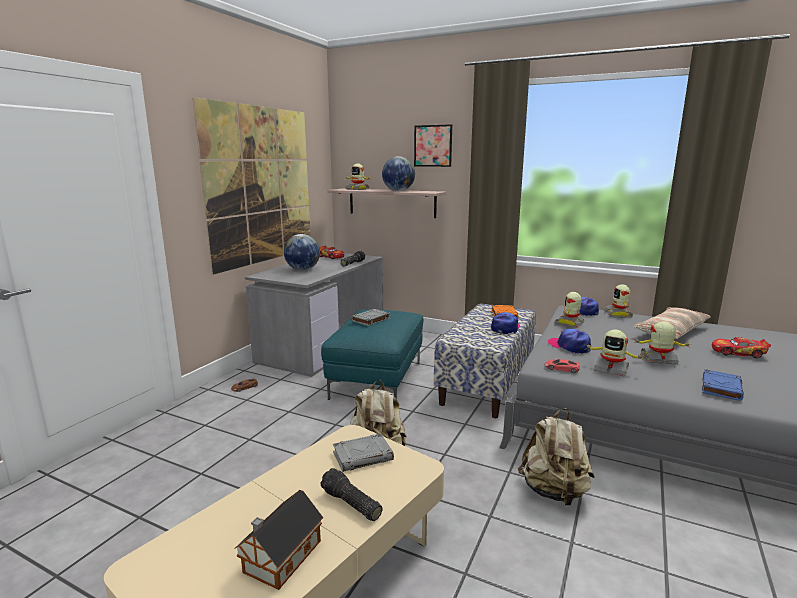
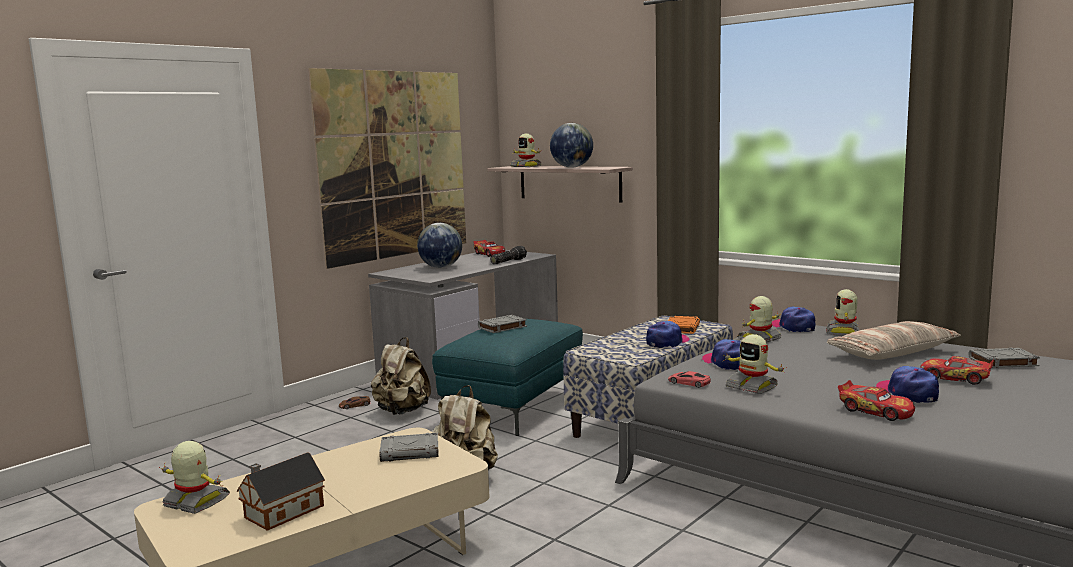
camera: 15 degrees right, 5 degrees down
(350, 504) = (369, 485): flashlight -> none
(433, 146) = (615, 107): picture -> none
(554, 492) = (648, 527): beige backpack -> beige backpack (402, 411)
(659, 359) = (830, 380): toy robot -> toy robot (195, 502)
(721, 388) = (875, 411): blue book -> toy car
(723, 369) = (907, 393): none -> cap
(747, 336) = (1002, 362): none -> grey book

